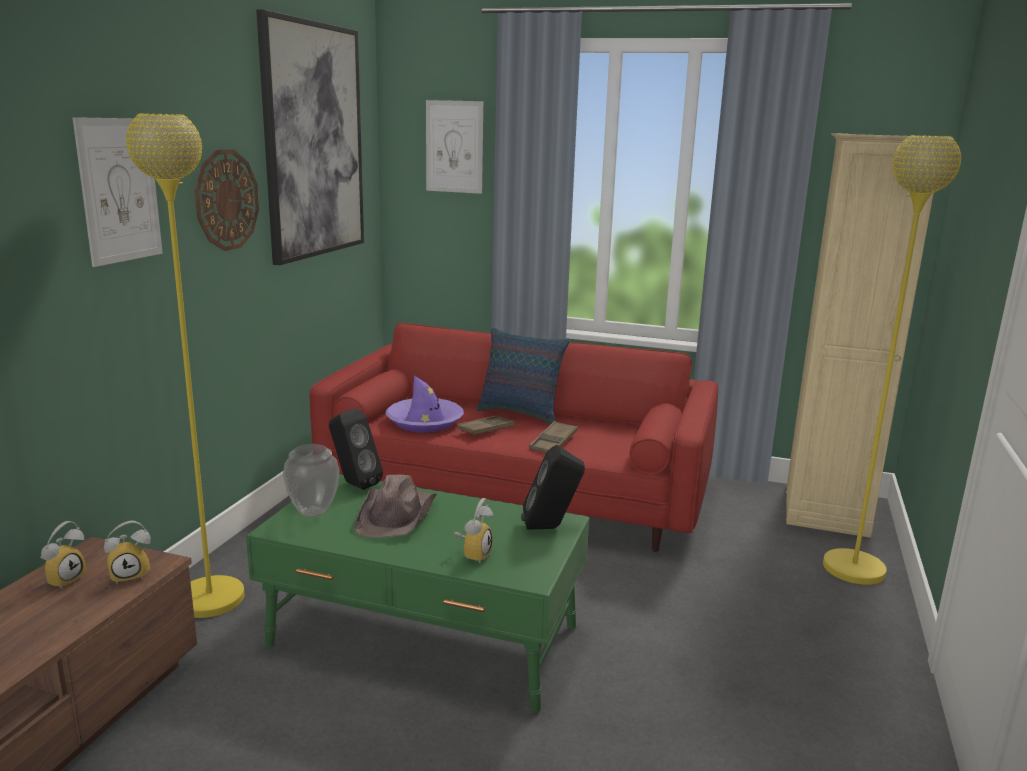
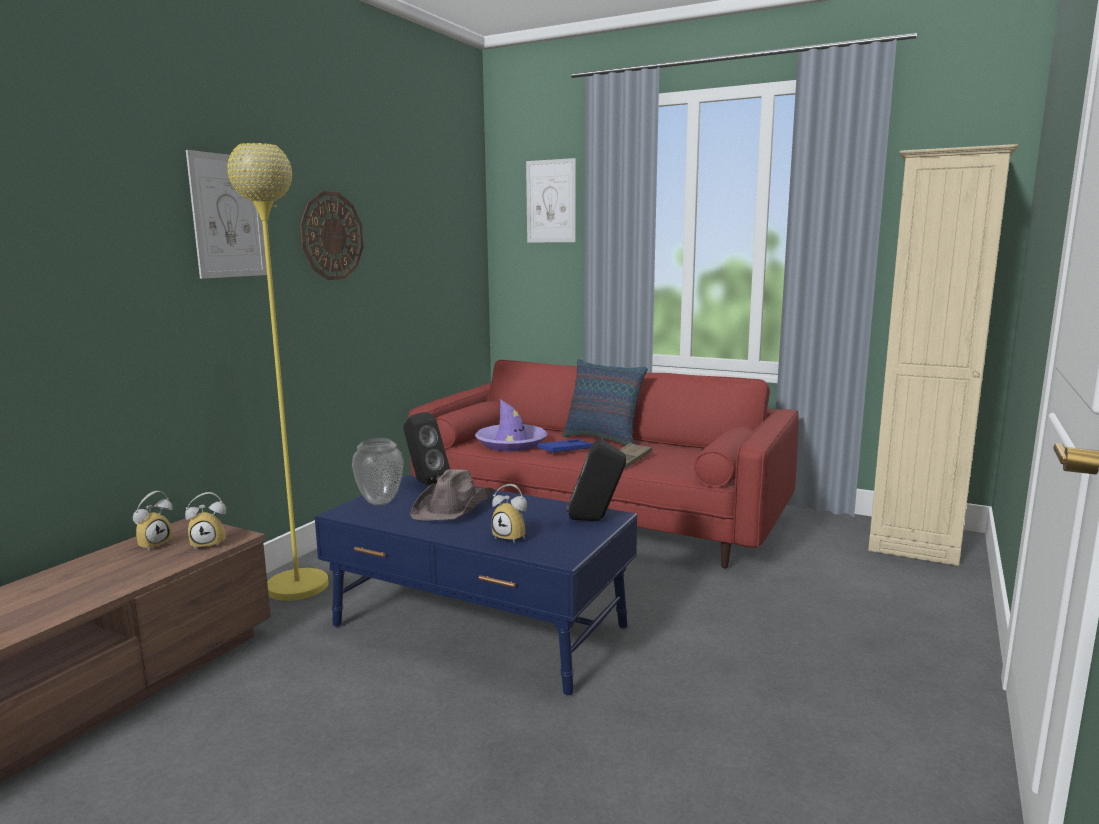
camera: 10 degrees right, 5 degrees down
(313, 141) = (419, 194): picture -> none
(426, 637) = (480, 627): green coffee table -> blue coffee table
(473, 554) = (513, 537): alarm clock -> alarm clock turned 90 degrees clockwise
(486, 429) = (566, 450): brown tray -> blue tray
(853, 568) = (933, 592): yellow floor lamp -> none

